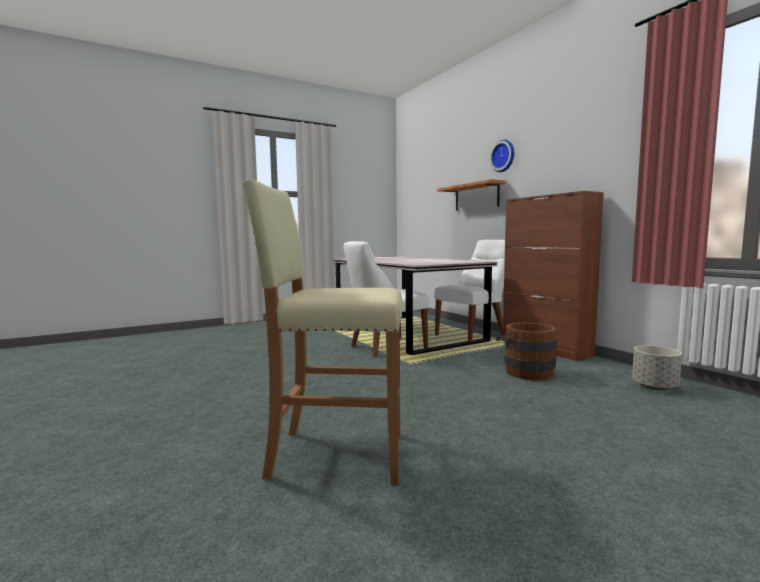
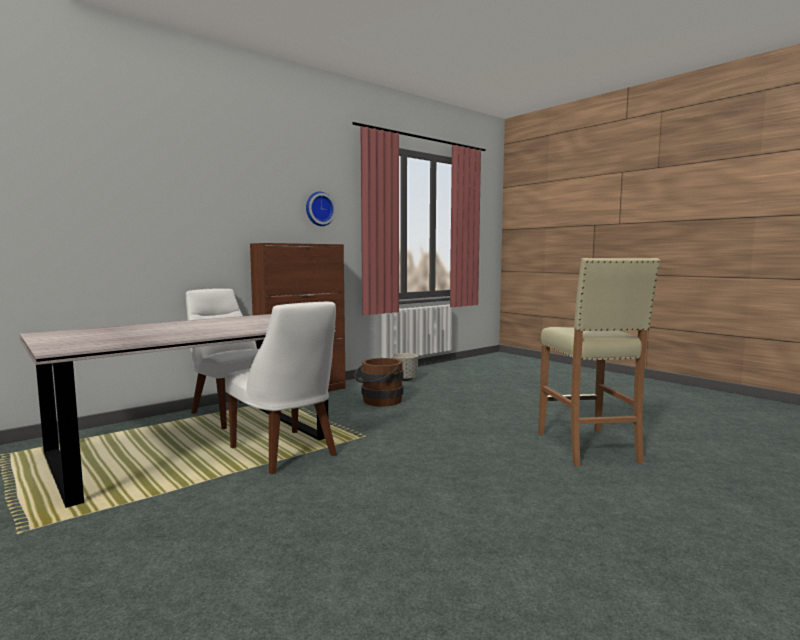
camera: 100 degrees left, 0 degrees up
(476, 197) = (164, 229): shelf -> none
(504, 156) = (211, 185): wall clock -> wall clock (319, 209)

